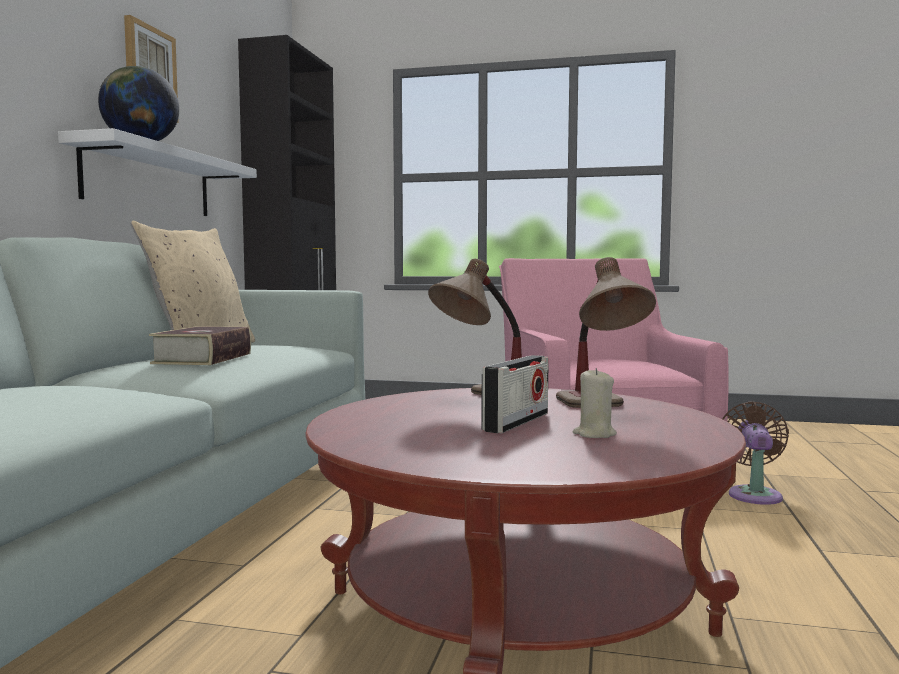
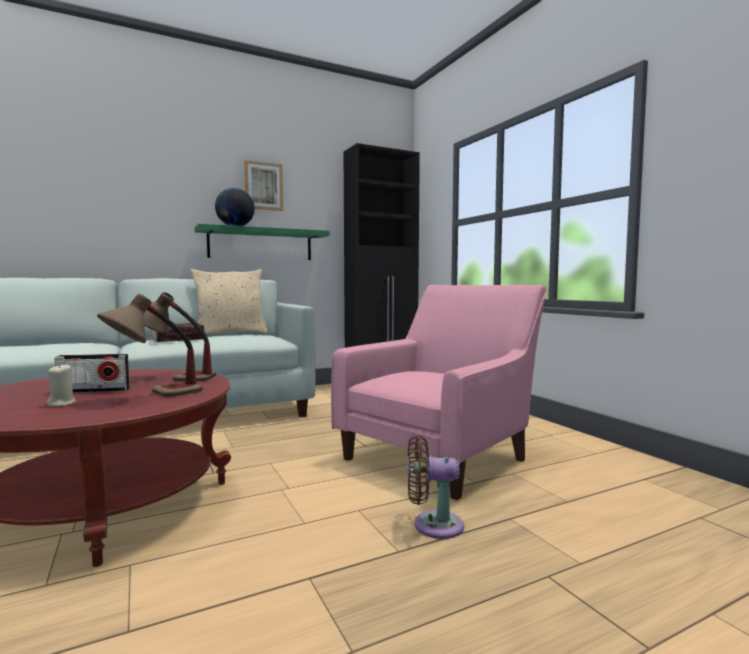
camera: 50 degrees right, 0 degrees up
(149, 181) = (261, 244): white shelf -> green shelf
(754, 494) = (432, 525): brown fan -> brown fan turned 150 degrees counterclockwise

